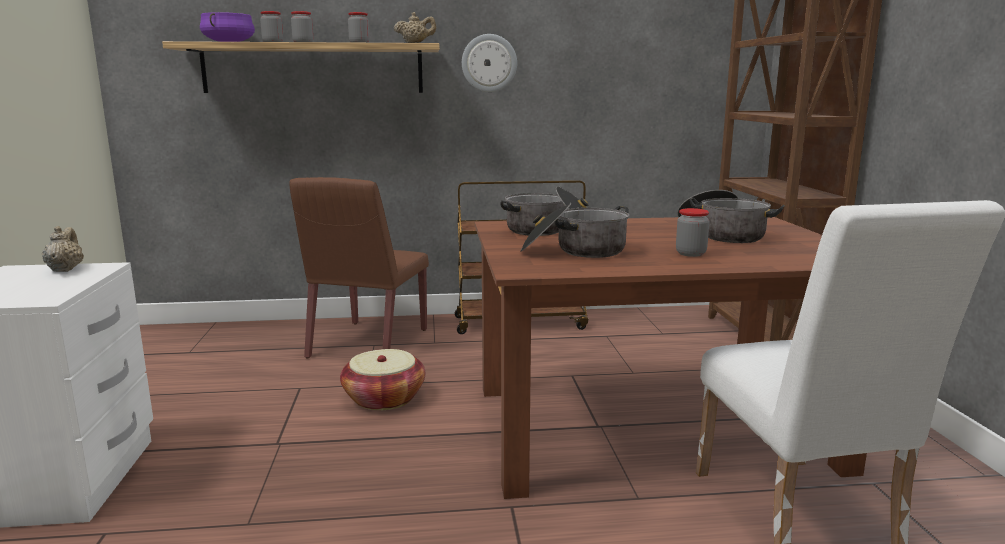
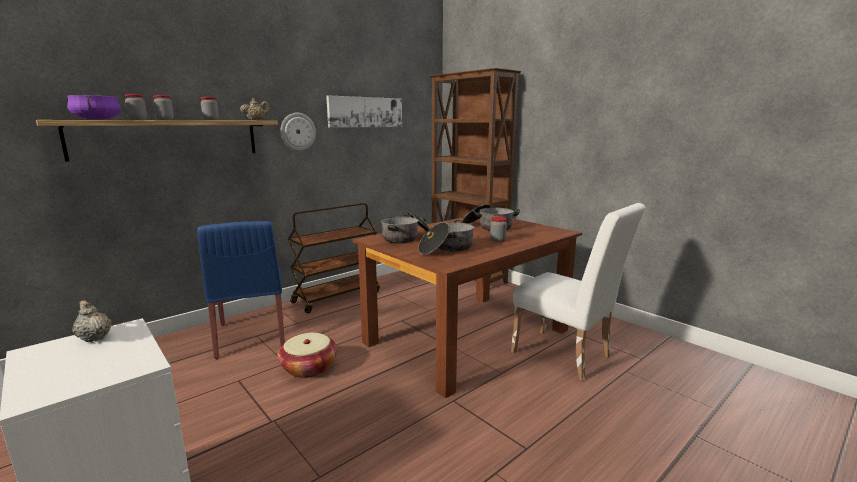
camera: 35 degrees left, 0 degrees up
(368, 344) = (251, 336): brown chair -> blue chair
(609, 32) = (365, 112): none -> picture

